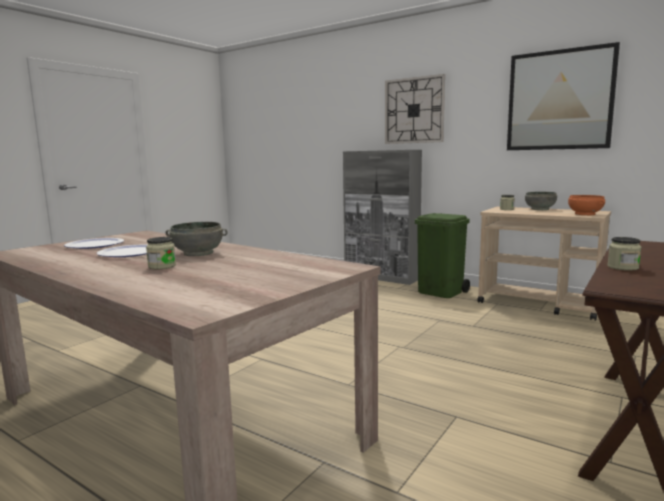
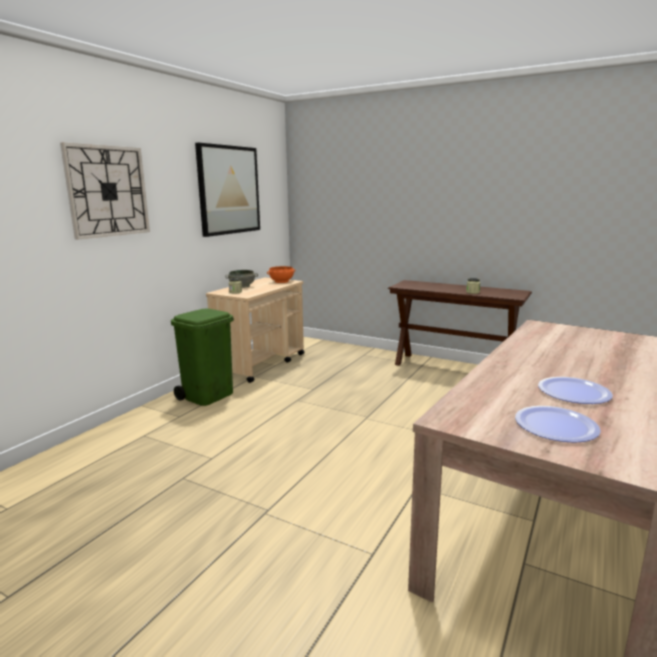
camera: 95 degrees left, 5 degrees up
(162, 266) = (604, 367): jar -> none
(198, 253) = (543, 364): grey bowl -> none
(381, 277) = (117, 426): grey cabinet -> none

